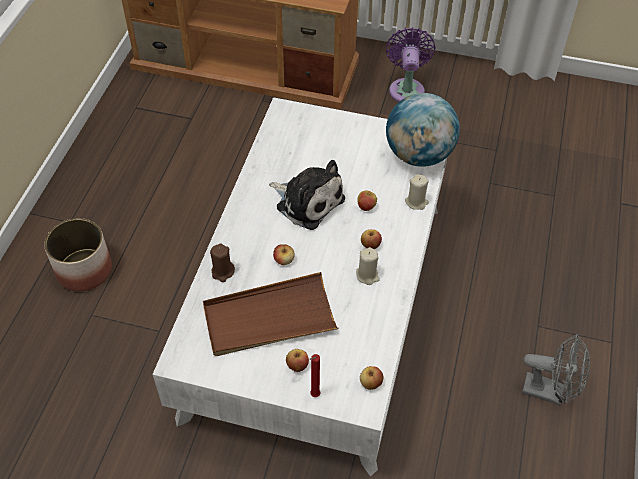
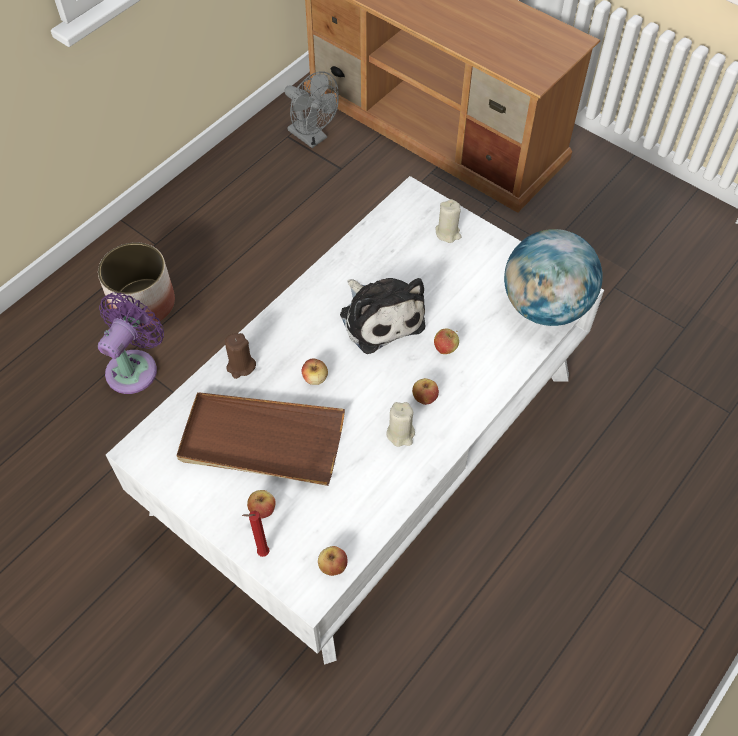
camera: 25 degrees right, 5 degrees up
(406, 88) = (611, 212): purple fan -> purple fan (135, 367)
(416, 202) = (509, 365): beige candle -> beige candle (448, 233)
(550, 391) = (590, 658): grey fan -> grey fan (312, 137)

